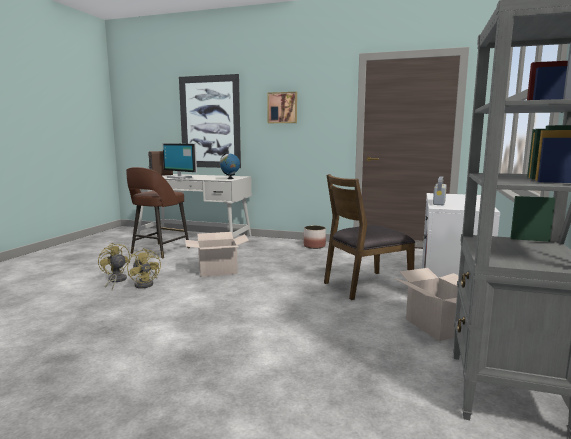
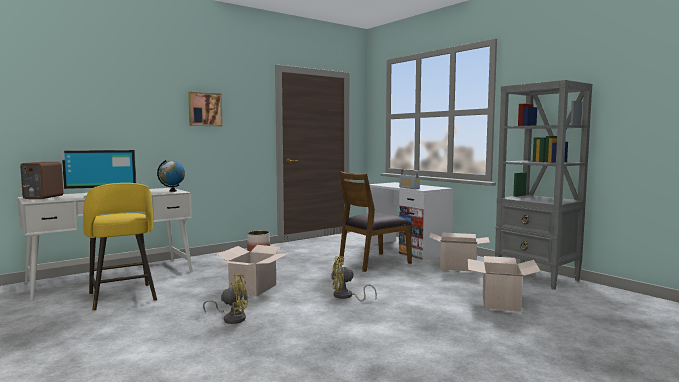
camera: 55 degrees left, 5 degrees down
(115, 281) = (190, 329): yellow fan -> yellow fan (346, 297)
(159, 251) = (122, 297): brown stool -> yellow stool
(210, 122) = (108, 122): picture -> none
(328, 383) = (501, 302): none -> cardboard box
(365, 285) = (373, 262): brown chair -> brown chair turned 45 degrees clockwise

